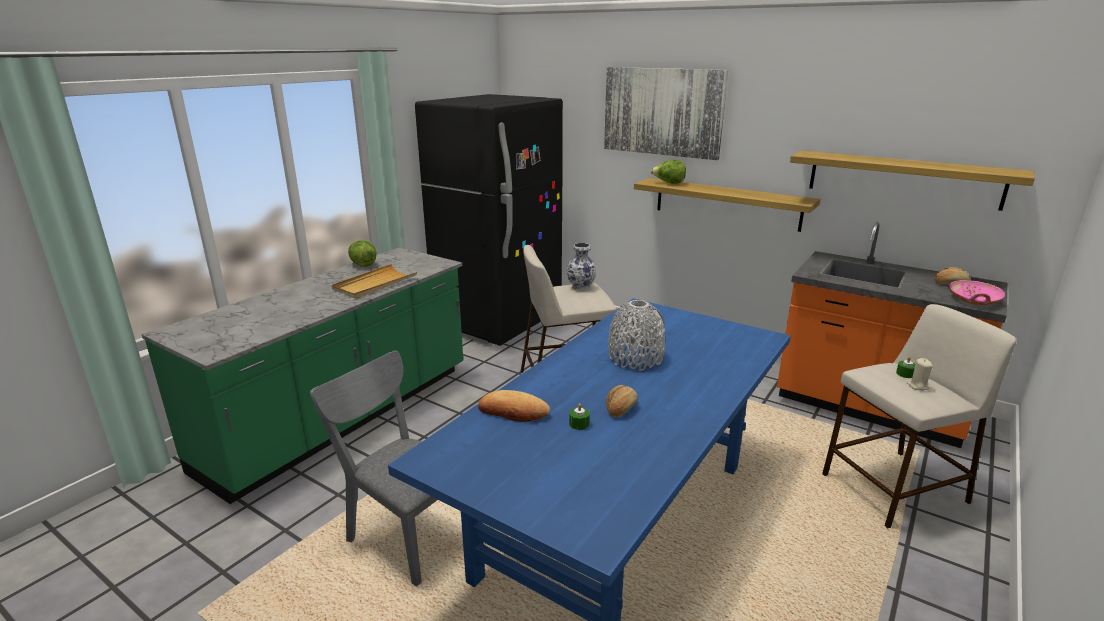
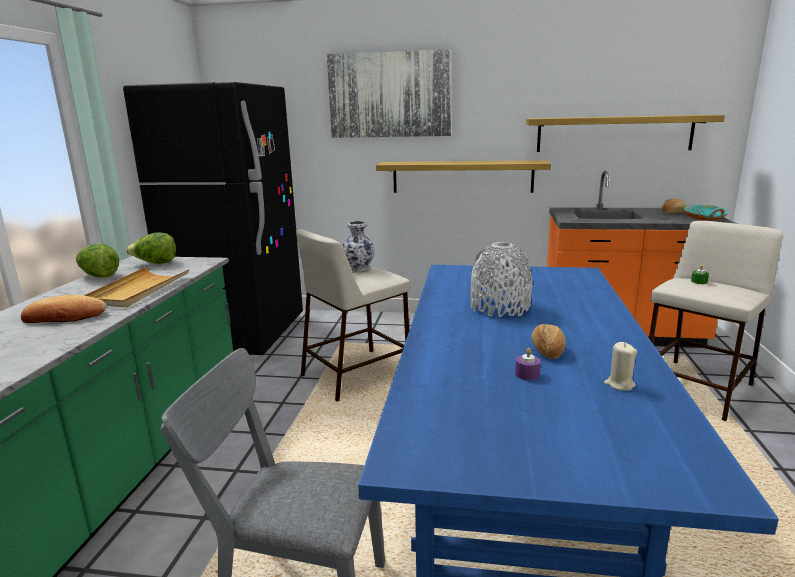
camera: 25 degrees left, 5 degrees down
(513, 412) = (443, 381): bread -> bread (65, 317)
(579, 424) = (527, 374): green candle -> purple candle
(668, 183) = (407, 162): lettuce -> lettuce (155, 263)
(917, 386) = (719, 287): beige candle -> beige candle (619, 384)
(973, 300) = (704, 219): pink bowl -> turquoise bowl

